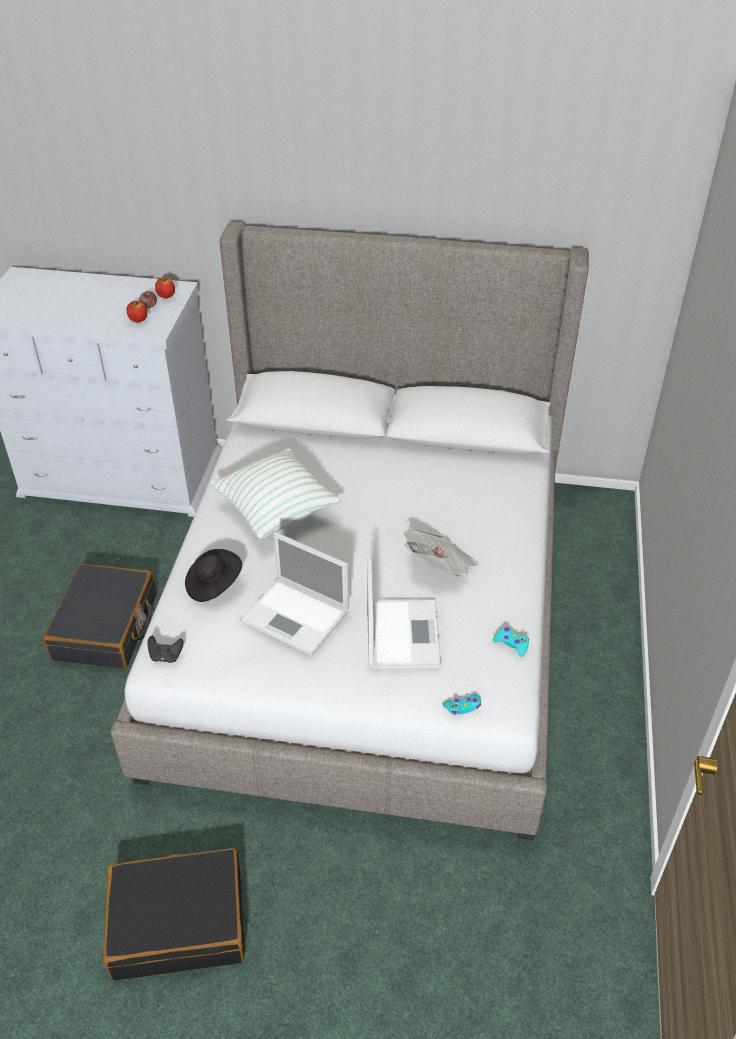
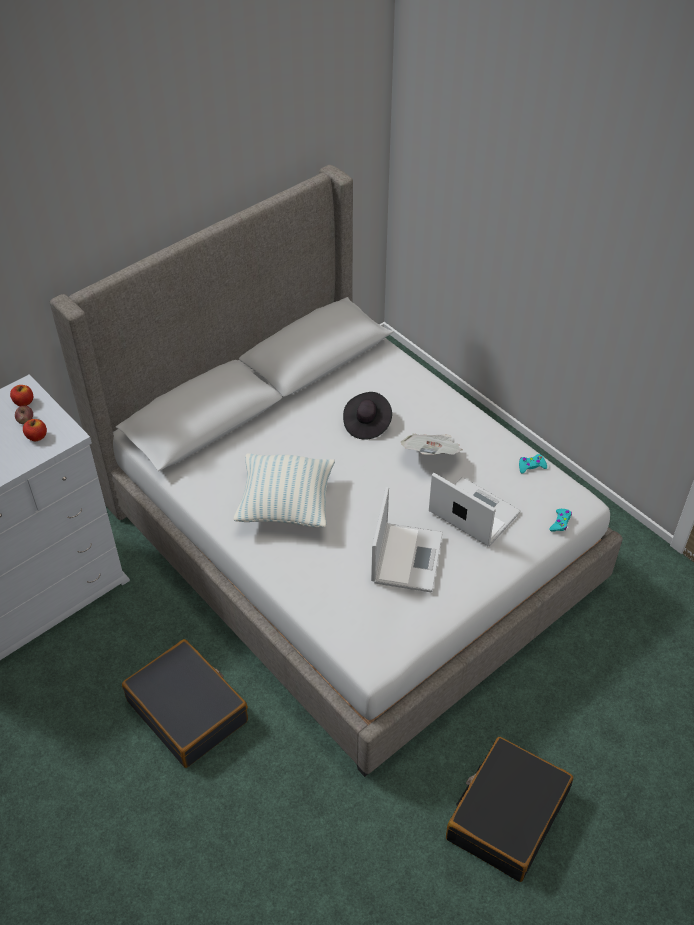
camera: 50 degrees left, 5 degrees up
(166, 656) = (369, 653): black game controller -> none
(213, 585) = (326, 585): black hat -> black hat (367, 424)
(297, 616) = (407, 556): laptop -> laptop turned 60 degrees counterclockwise

